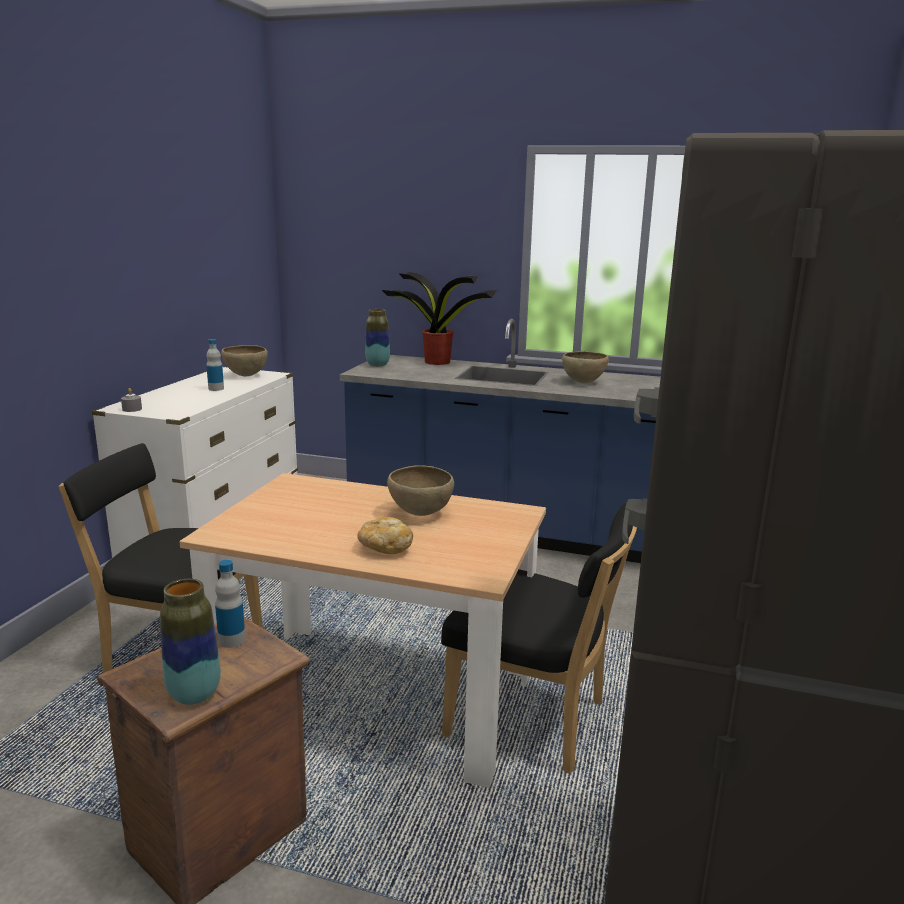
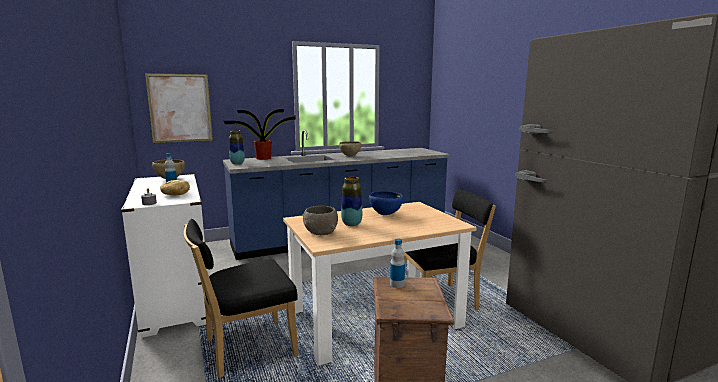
camera: 40 degrees left, 5 degrees down
(194, 694) = (431, 305): vase -> vase (351, 224)
(261, 513) = (320, 232): none -> grey bowl
(338, 263) = (180, 108): none -> picture
(384, 548) = (405, 227): bread -> bread (175, 194)
(420, 514) = (385, 214): brown bowl -> blue bowl

